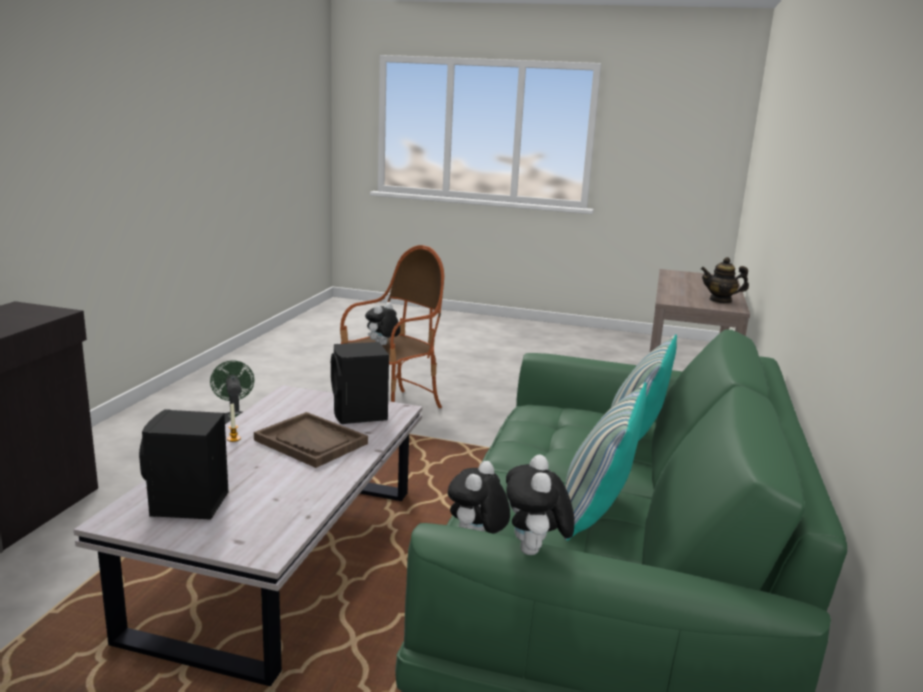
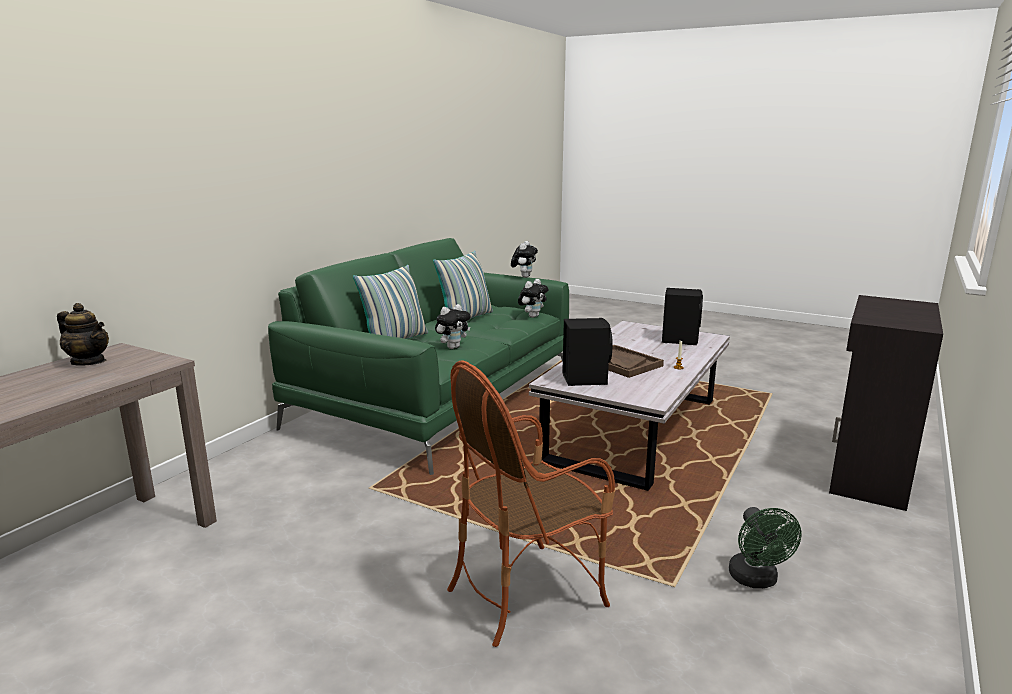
camera: 165 degrees left, 0 degrees up
(382, 346) = (545, 499): plush toy -> plush toy (453, 347)

